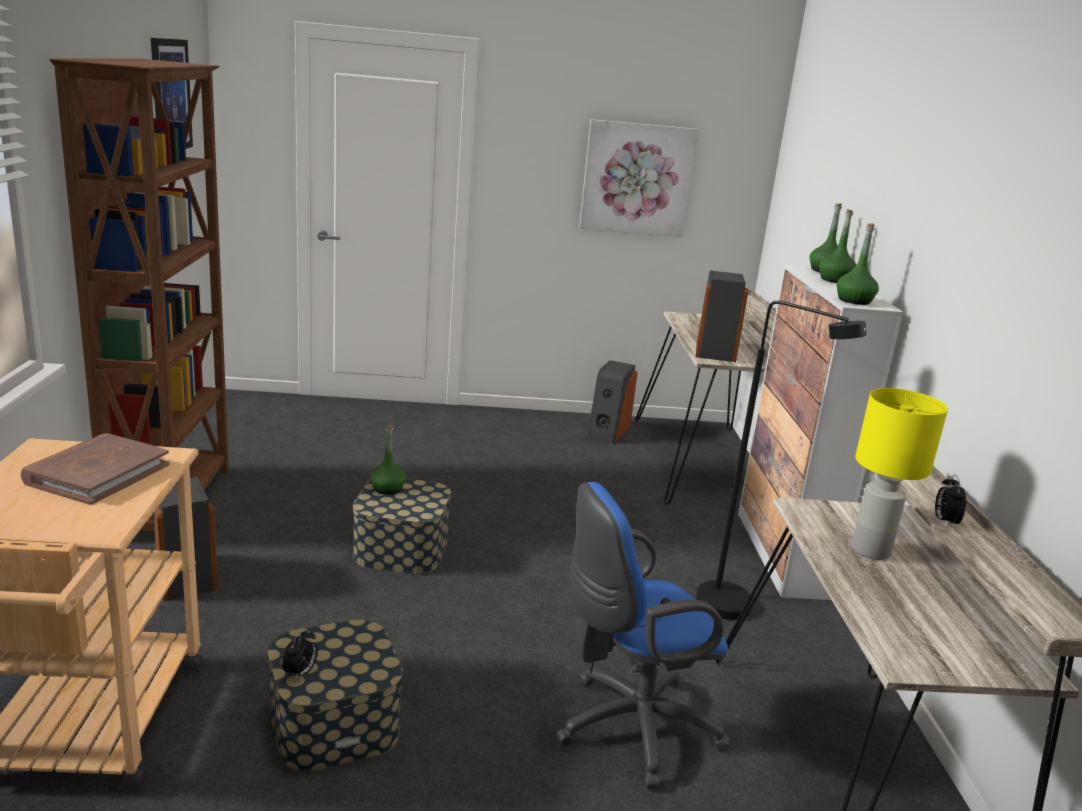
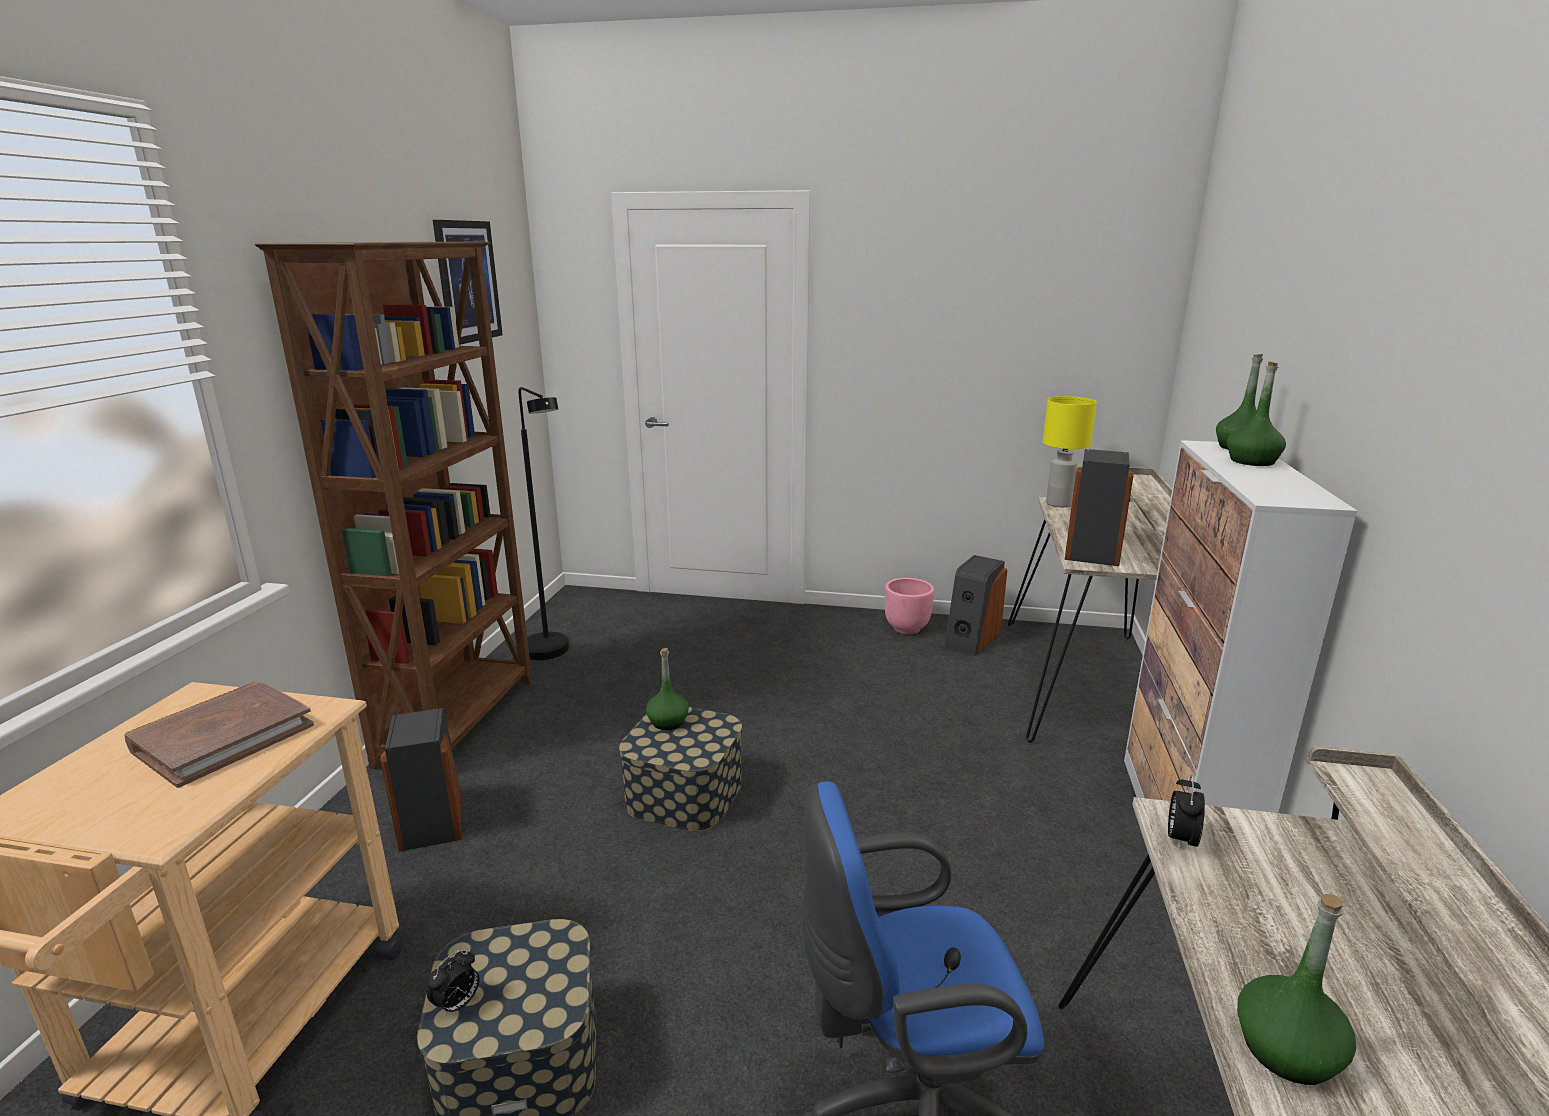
camera: 15 degrees right, 0 degrees up
(553, 424) = (907, 629): none -> pink planter
(636, 178) = (1002, 339): picture -> none
(738, 610) = (1105, 917): black floor lamp -> black floor lamp (551, 654)
(854, 301) = (1276, 494): green bottle -> green bottle (1286, 1051)
(869, 550) = (1287, 919): yellow table lamp -> yellow table lamp (1058, 504)
(944, 522) = (1429, 891): alarm clock -> alarm clock (1180, 839)

